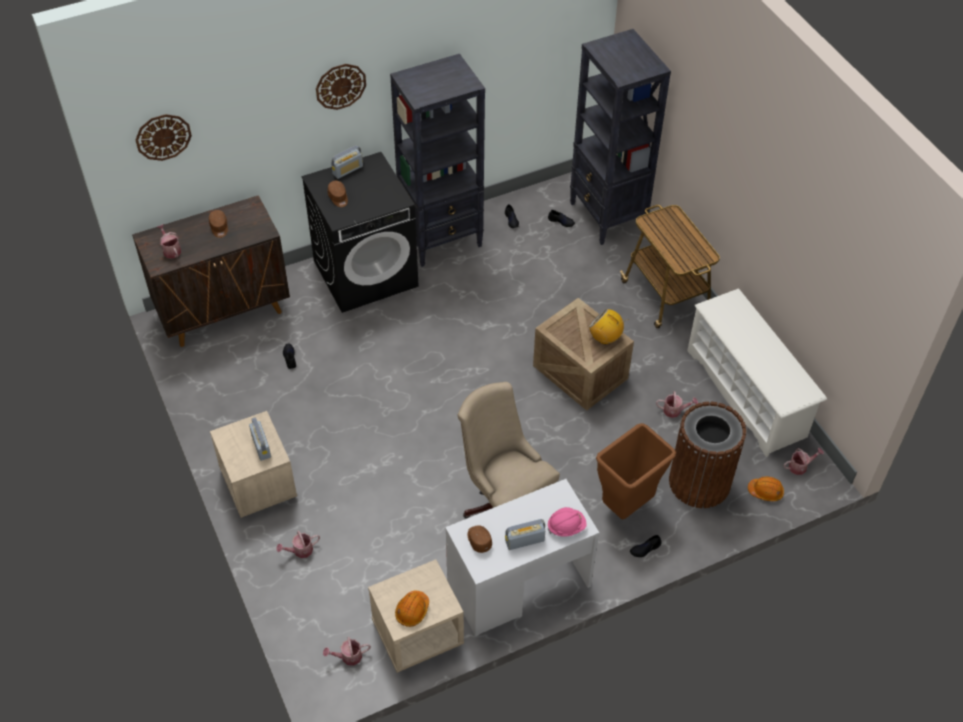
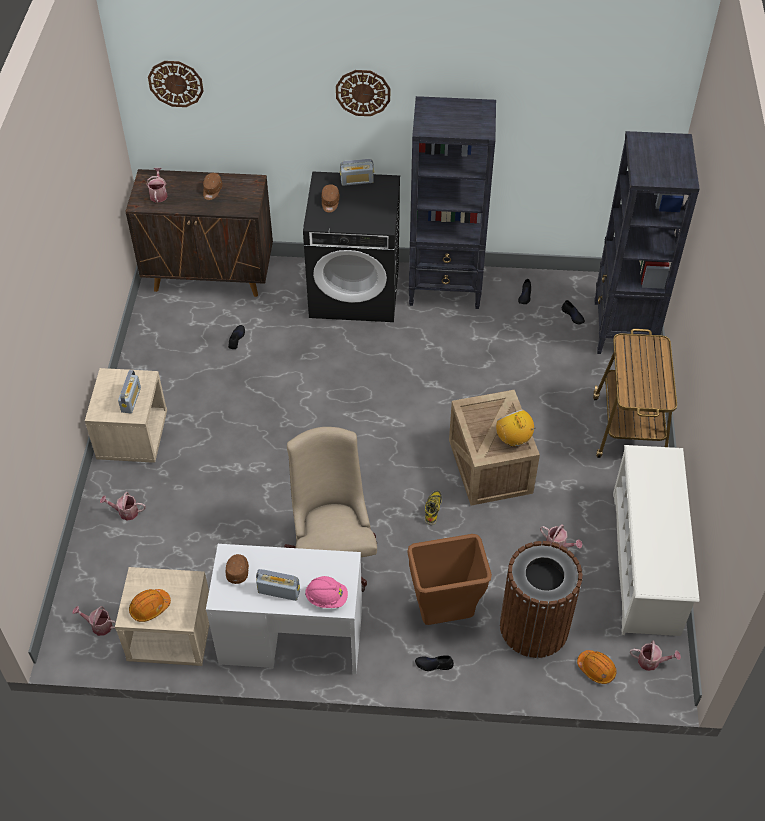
camera: 30 degrees right, 0 degrees up
(559, 426) = (433, 508): none -> boot

